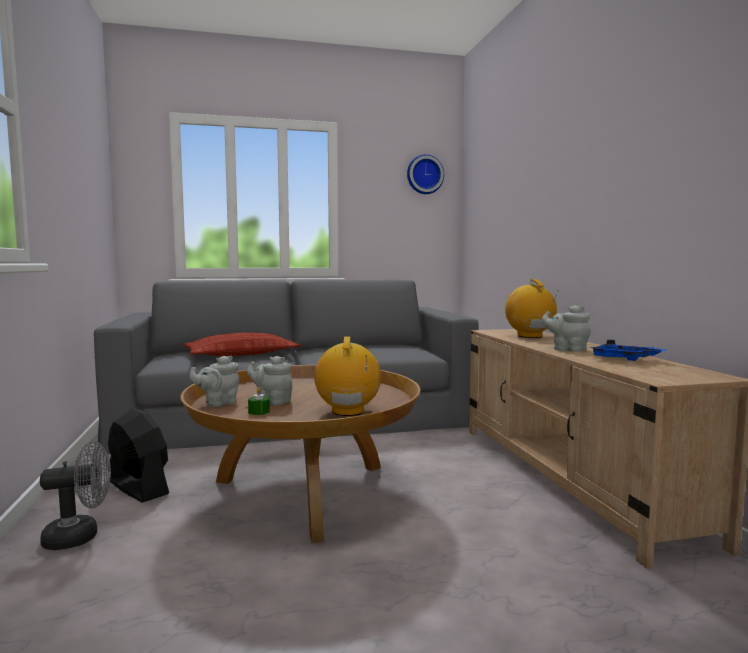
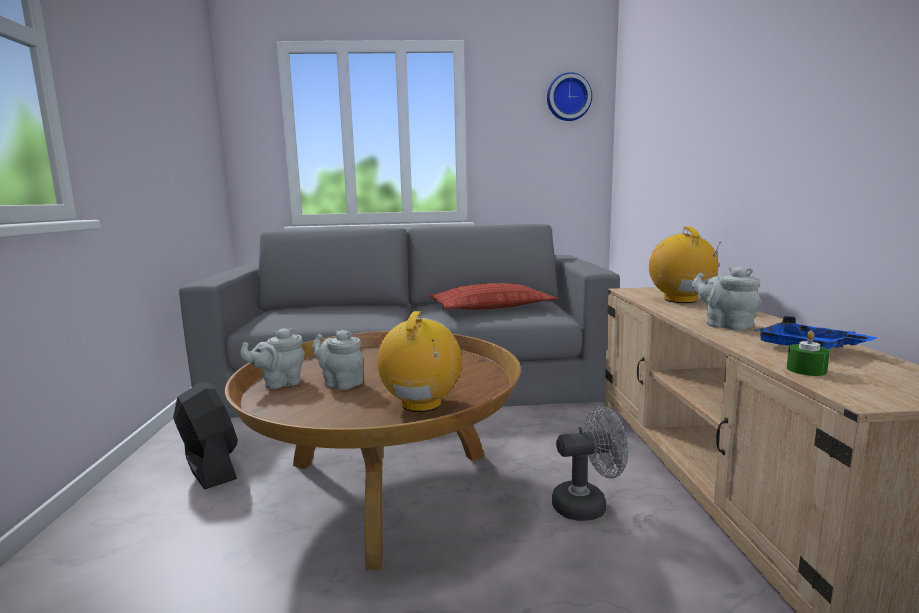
camera: 10 degrees right, 5 degrees up
(80, 536) = (119, 534): grey fan -> grey fan (587, 505)
(242, 354) = (347, 312): pillow -> pillow (491, 307)
(259, 412) = (316, 400): green candle -> green candle (806, 370)

